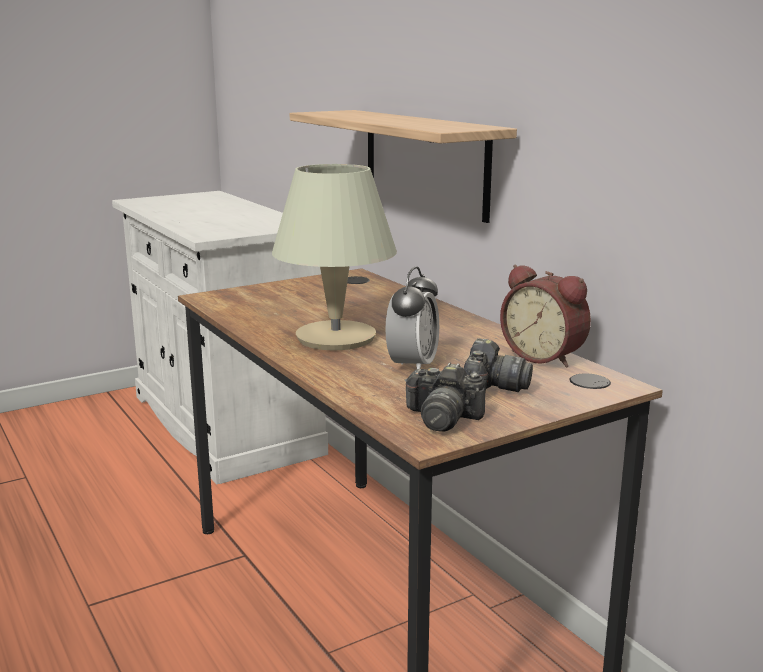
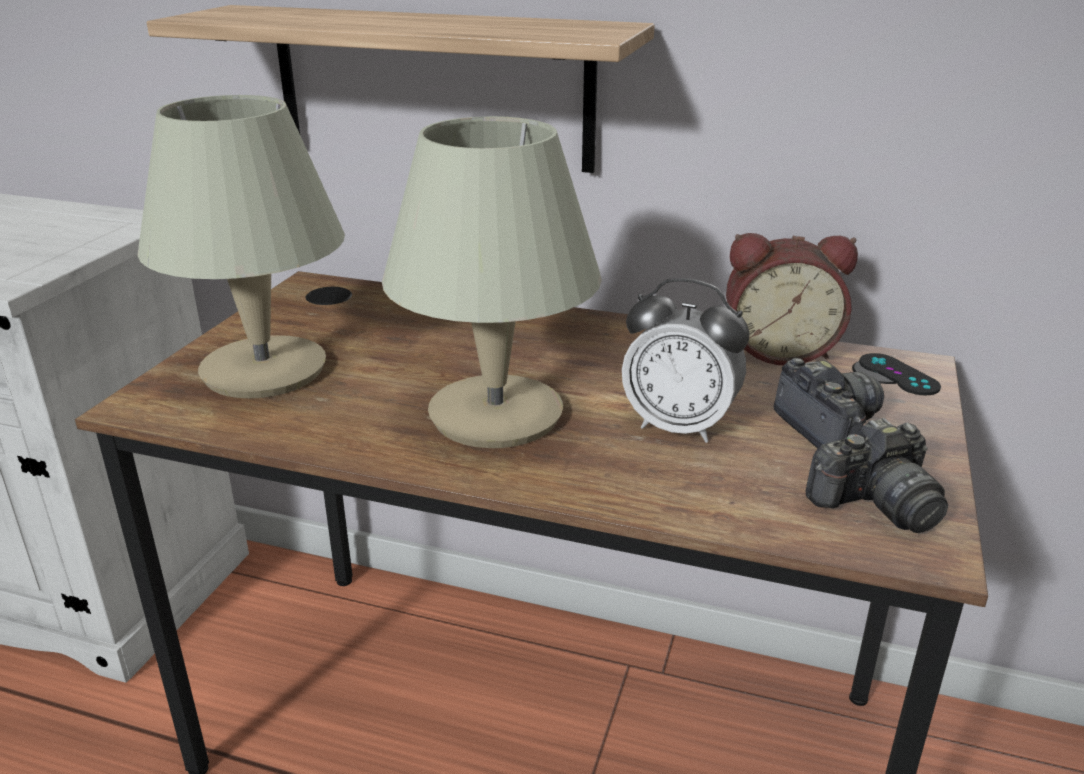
camera: 40 degrees left, 10 degrees up
(272, 298) = (265, 370): none -> beige table lamp
(412, 366) = (679, 426): alarm clock -> alarm clock turned 135 degrees clockwise
(594, 384) = (898, 375): none -> black game controller

